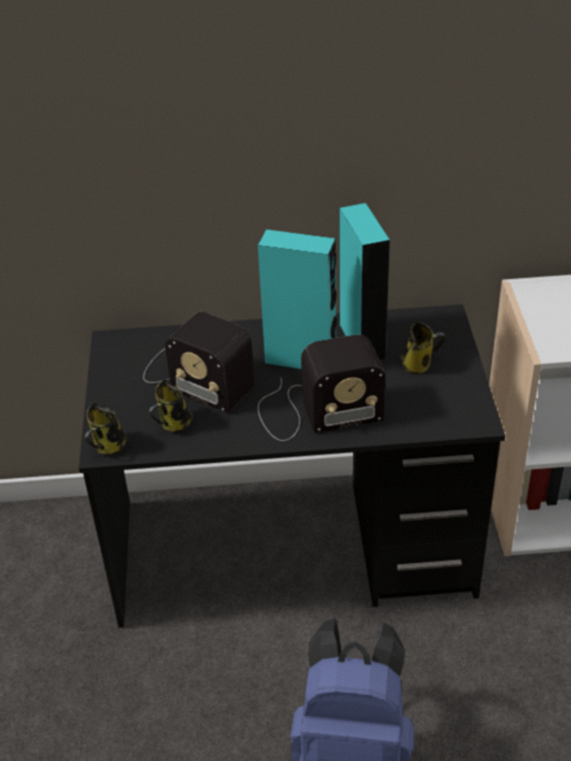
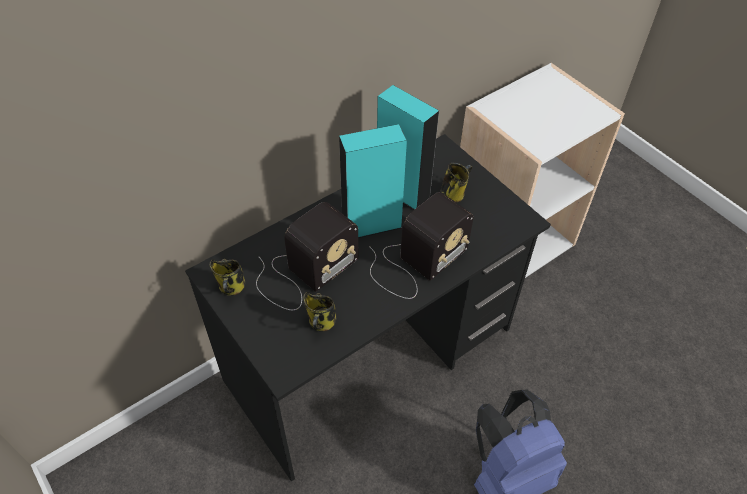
camera: 35 degrees left, 10 degrees up
(108, 447) = (286, 367): mug -> mug (232, 287)
(195, 376) = (303, 273): radio -> radio turned 45 degrees counterclockwise

